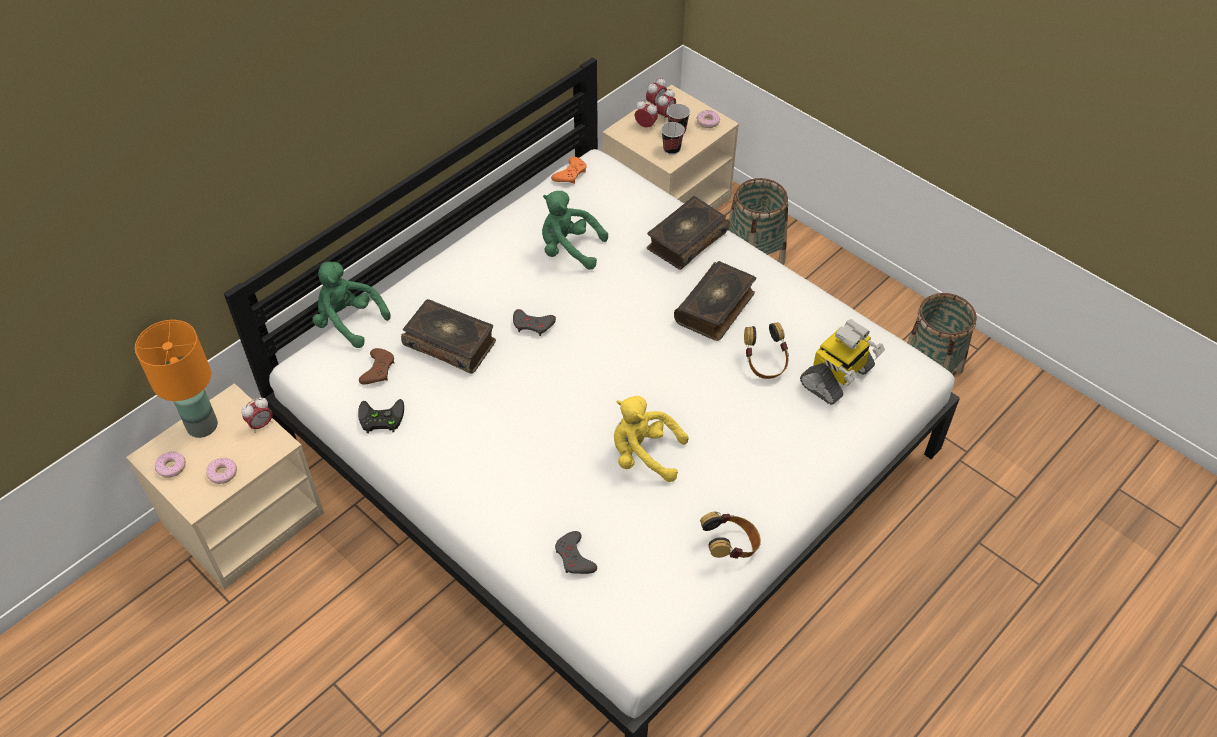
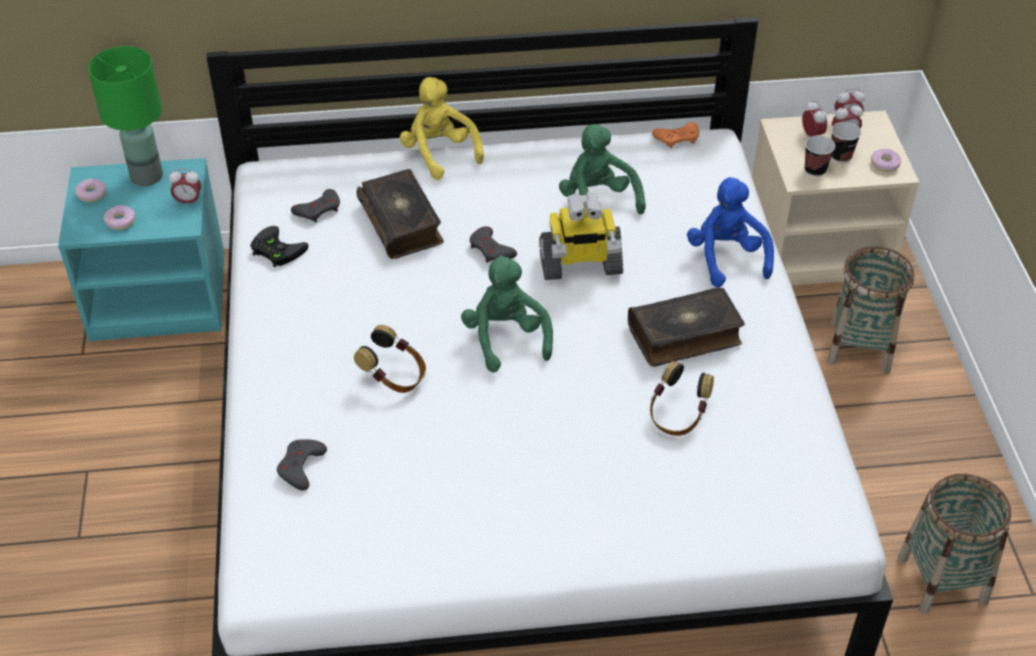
camera: 40 degrees right, 5 degrees down
(201, 425) = (146, 176): orange table lamp -> green table lamp
(244, 518) = (160, 296): beige nightstand -> turquoise nightstand
(348, 322) = (339, 157): green plush toy -> green plush toy (506, 338)
(378, 369) = (318, 210): brown game controller -> grey game controller
(644, 455) = (463, 422): yellow plush toy -> yellow plush toy (439, 153)
(686, 240) = (726, 258): book -> blue plush toy
(730, 546) = (449, 557): headphones -> headphones (395, 377)
(837, 377) = (739, 476): toy robot -> toy robot (580, 265)

